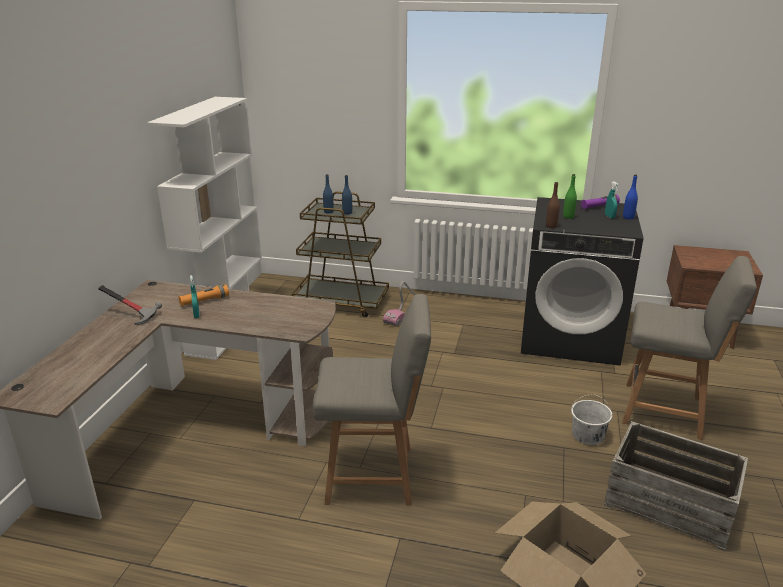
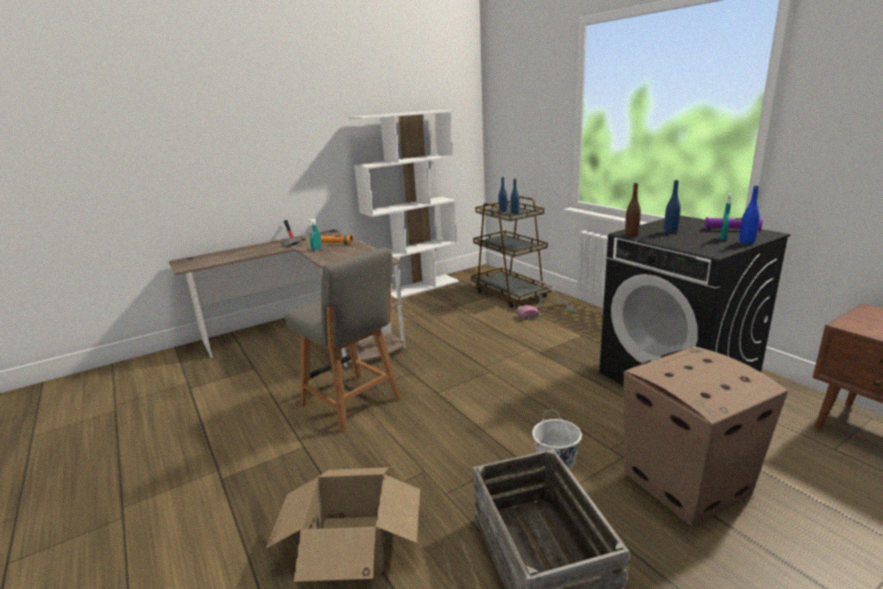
camera: 45 degrees right, 5 degrees down
(568, 217) = (670, 231): green bottle -> blue bottle
(666, 411) = (684, 484): grey chair -> cardboard box

